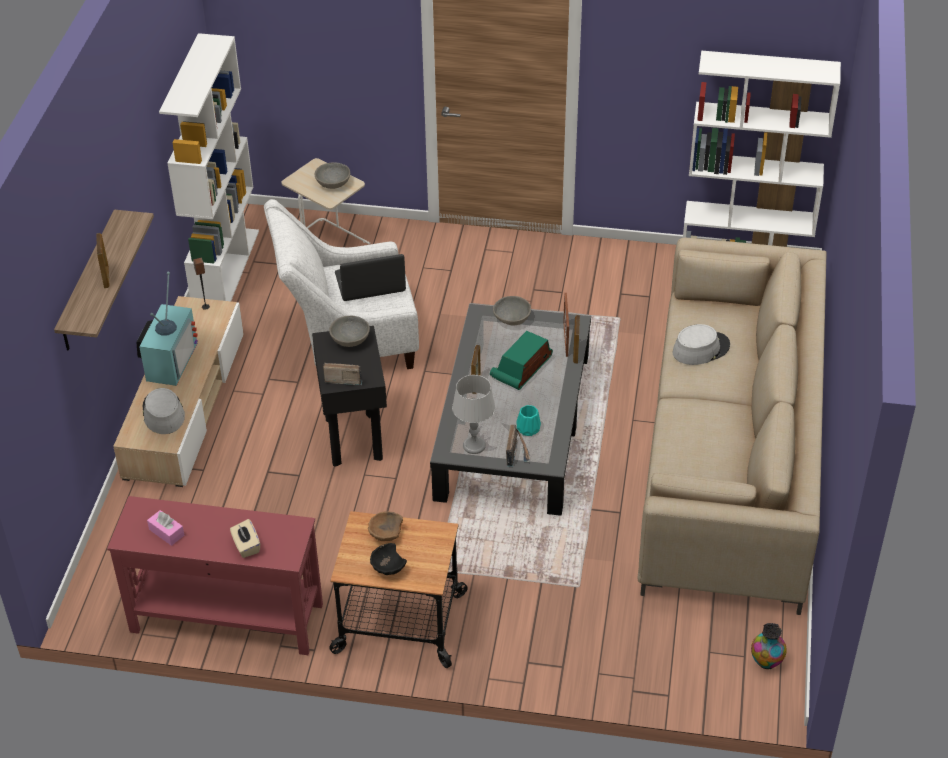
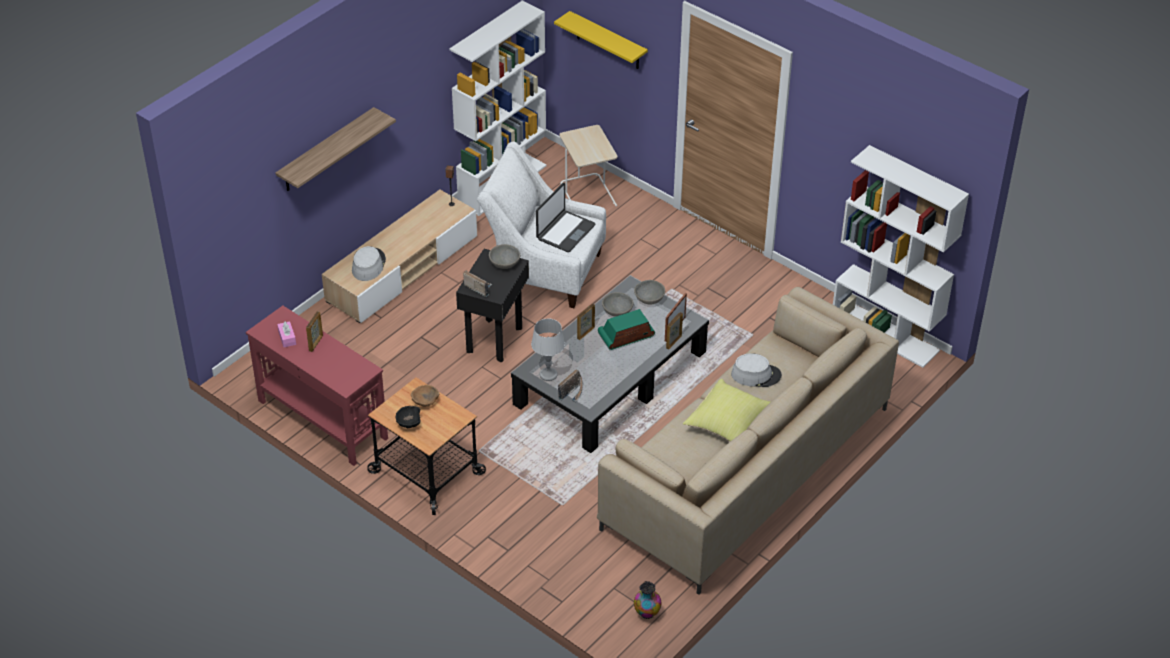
camera: 30 degrees right, 0 degrees up
(106, 277) = (332, 151): picture frame -> picture frame (316, 343)
(168, 360) = (399, 231): television -> none
(246, 546) = (327, 368): beige tissue box -> none
(312, 50) = (608, 41): none -> yellow shelf
(333, 183) = (595, 148): grey bowl -> grey bowl (618, 311)
(370, 283) = (565, 232): laptop -> laptop turned 105 degrees clockwise
(529, 429) = (595, 380): turquoise vase -> none
(719, 412) = (729, 424): none -> yellow pillow

